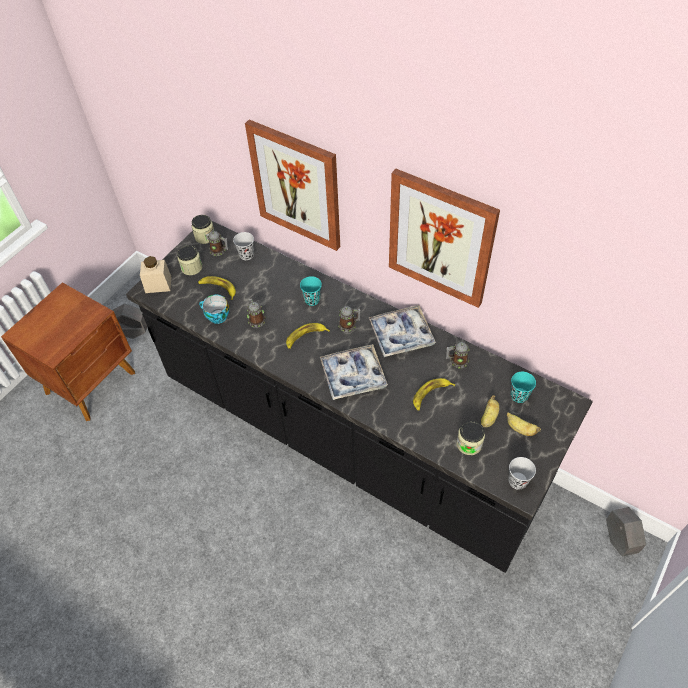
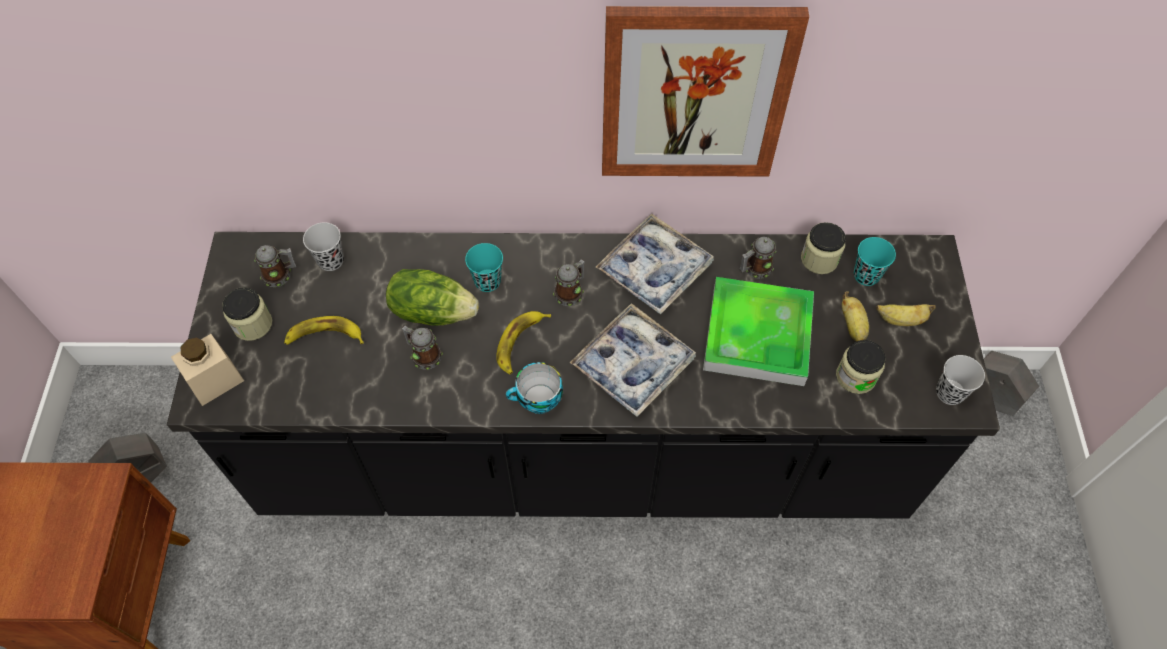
camera: 35 degrees left, 5 degrees up
(205, 236) = (237, 263): jar -> jar (819, 259)
(216, 317) = (356, 383): cup -> cup (537, 401)
(275, 301) = (433, 311): none -> lettuce
(296, 185) = (401, 107): picture -> none
(431, 395) = (757, 335): banana -> tray

